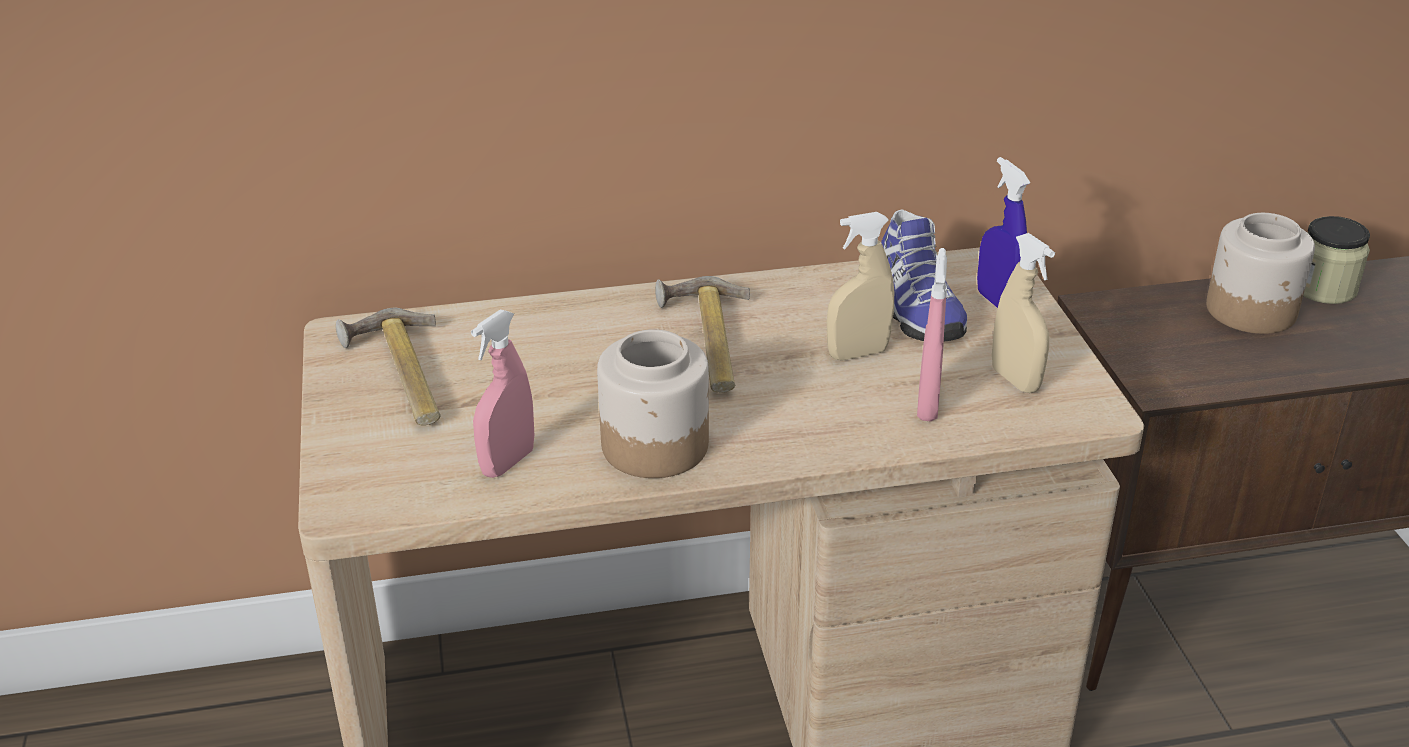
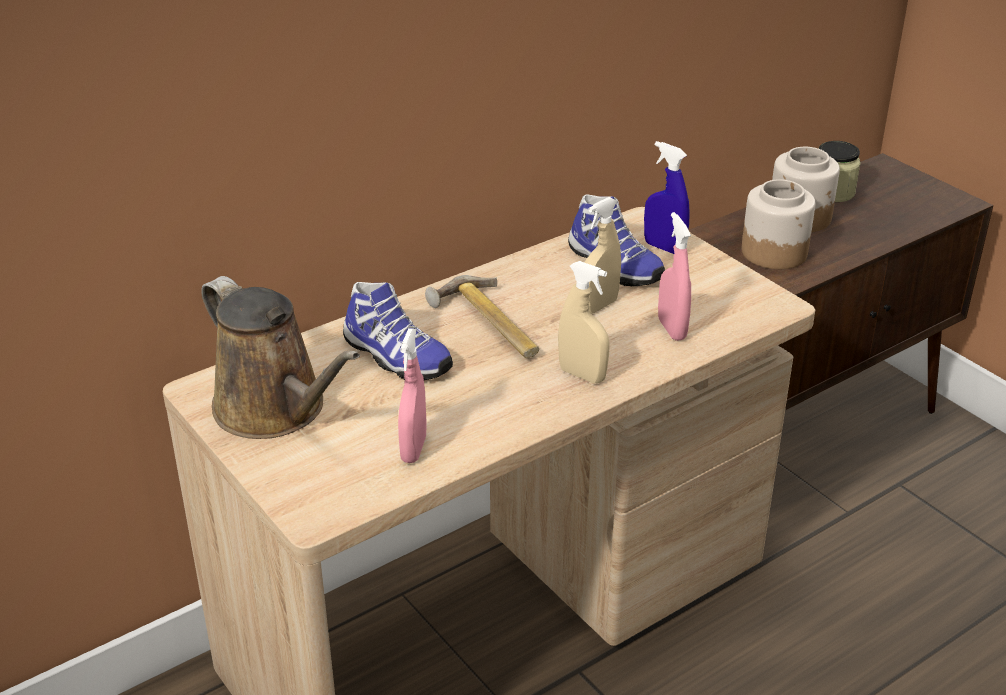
camera: 25 degrees left, 0 degrees up
(399, 377) = (276, 410): hammer -> brown watering can
(570, 353) = (394, 358): none -> shoe
(656, 445) = (511, 406): jar -> jar (774, 252)
(1015, 380) = (714, 297): beige spray bottle -> beige spray bottle (582, 375)

